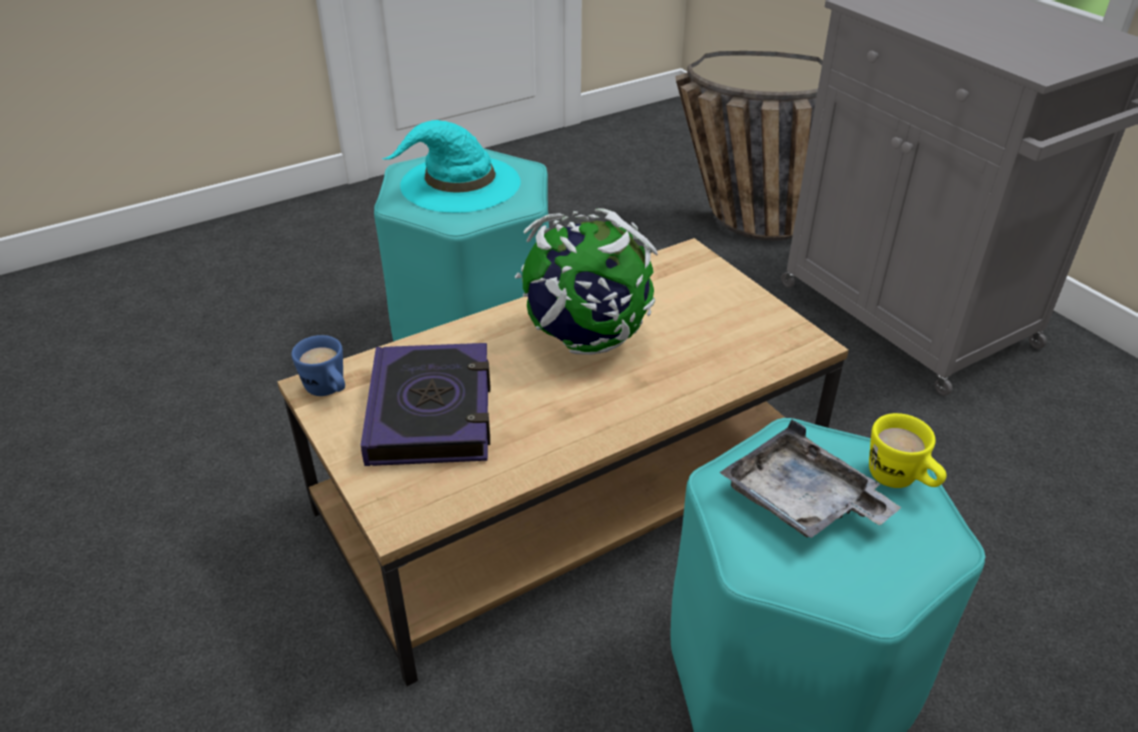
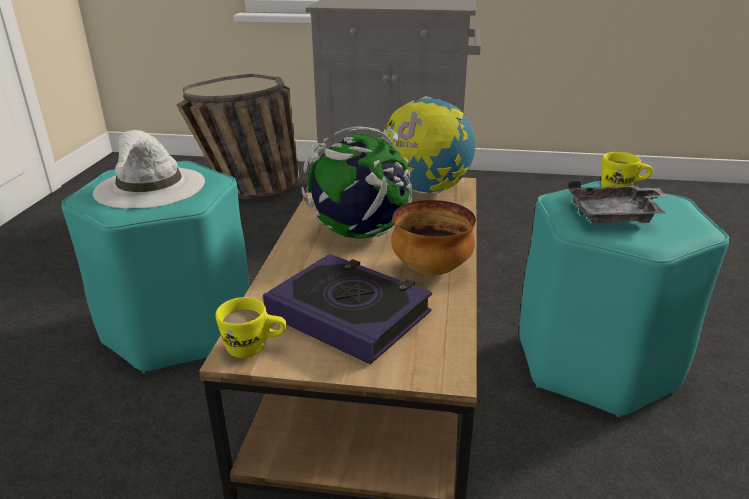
camera: 50 degrees left, 10 degrees down
(329, 391) = (255, 348): blue mug -> yellow mug
(459, 184) = (150, 187): turquoise hat -> white hat
(572, 423) = (432, 269): none -> bowl
(751, 330) = (425, 190): none -> globe

